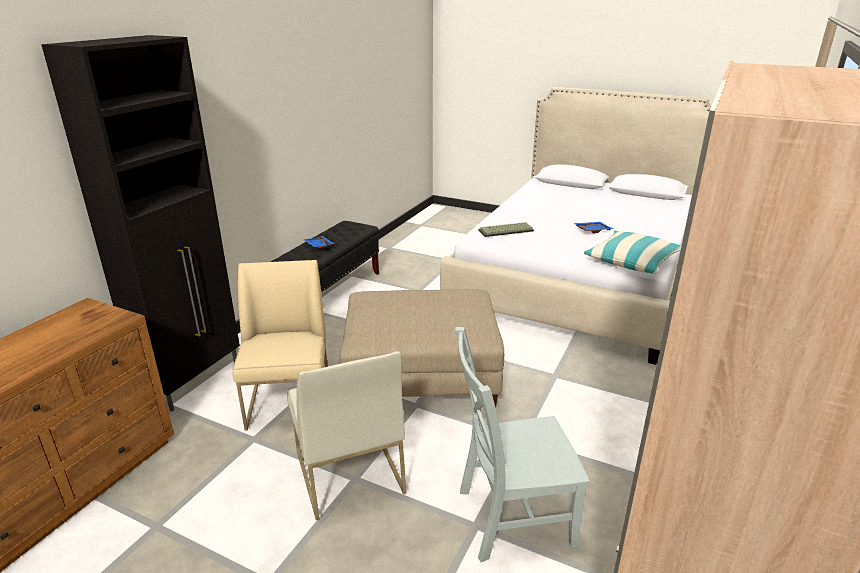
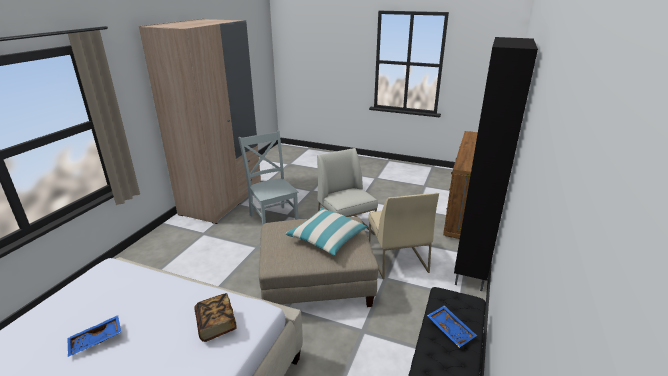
camera: 175 degrees right, 0 degrees up
(505, 231) = (216, 324): keyboard -> book
(509, 517) = (273, 218): grey chair -> grey chair turned 105 degrees counterclockwise
(632, 261) = (111, 278): pillow -> pillow (327, 238)

